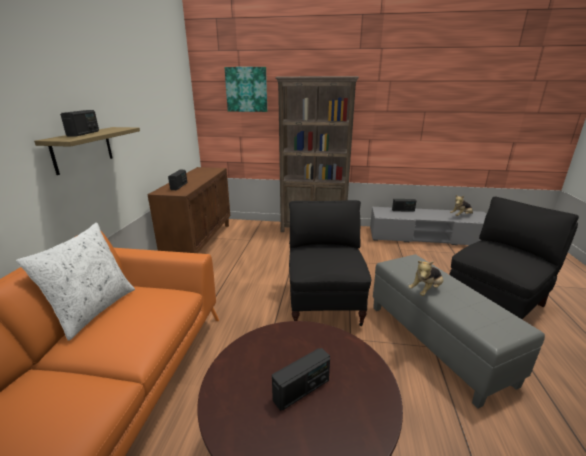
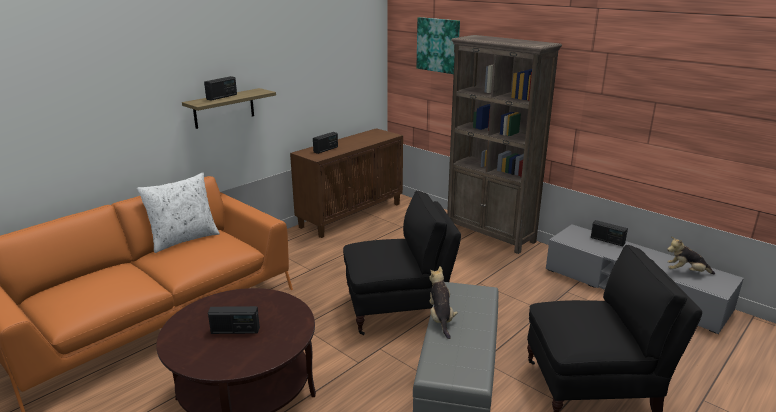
camera: 35 degrees right, 0 degrees up
(324, 301) = (398, 310): black armchair -> black armchair turned 45 degrees clockwise
(426, 290) = (440, 319): plush toy -> plush toy turned 90 degrees clockwise

